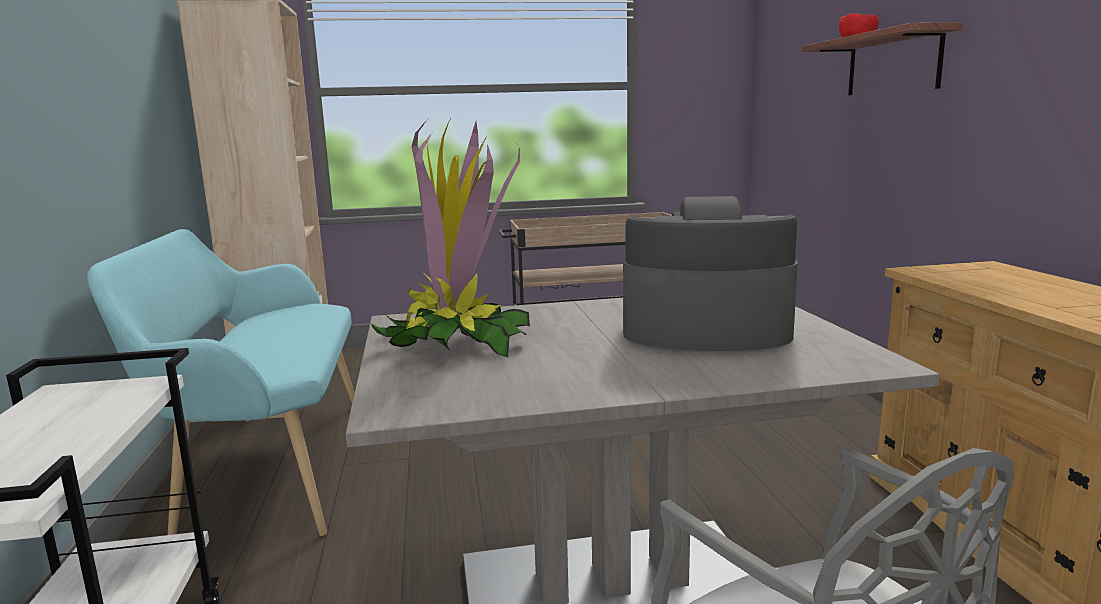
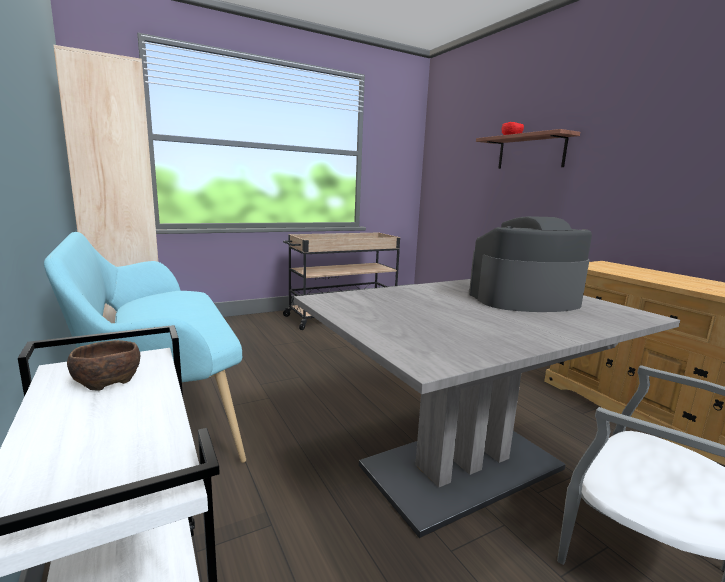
camera: 20 degrees left, 0 degrees up
(81, 404) = (106, 379): none -> brown bowl
(455, 342) = (387, 312): potted plant -> none

